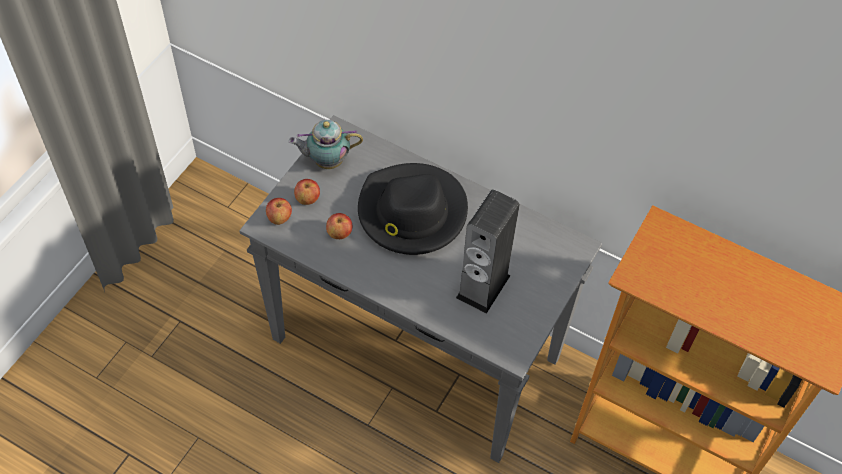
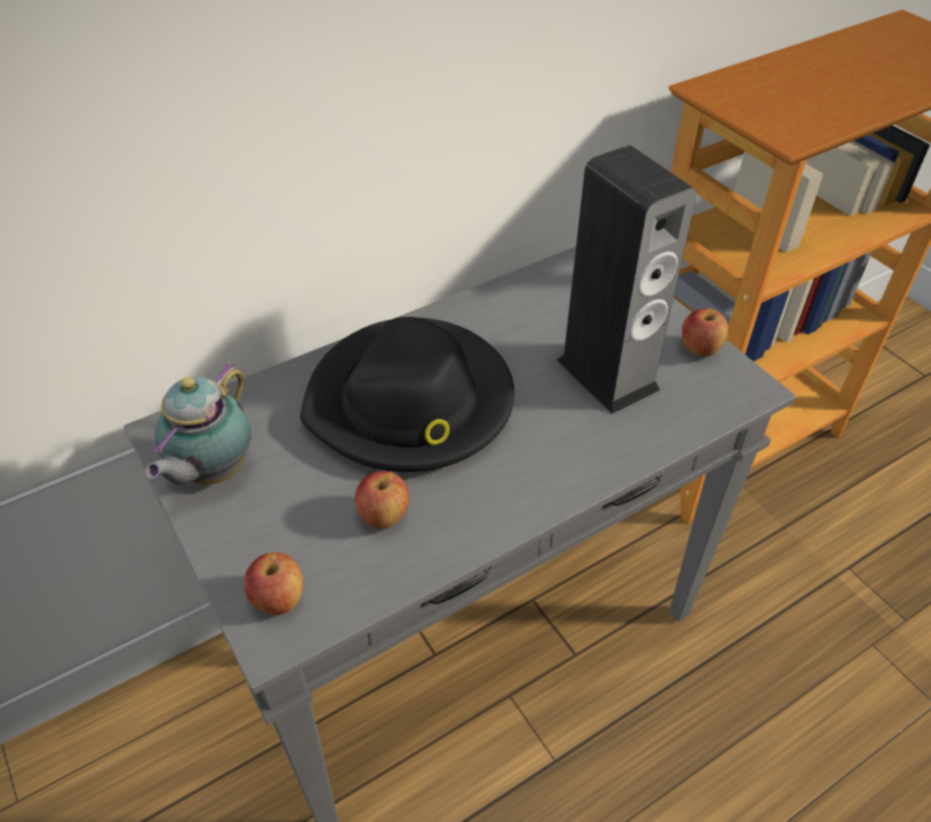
camera: 60 degrees left, 10 degrees down
(307, 199) = (271, 534): apple -> apple (699, 349)

